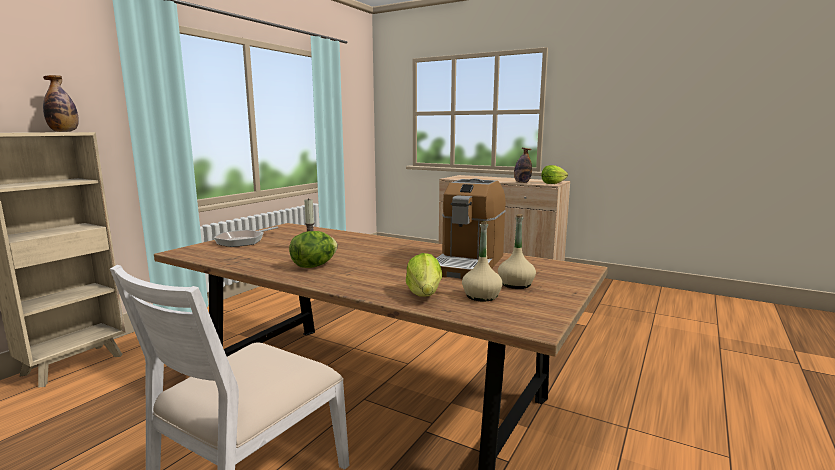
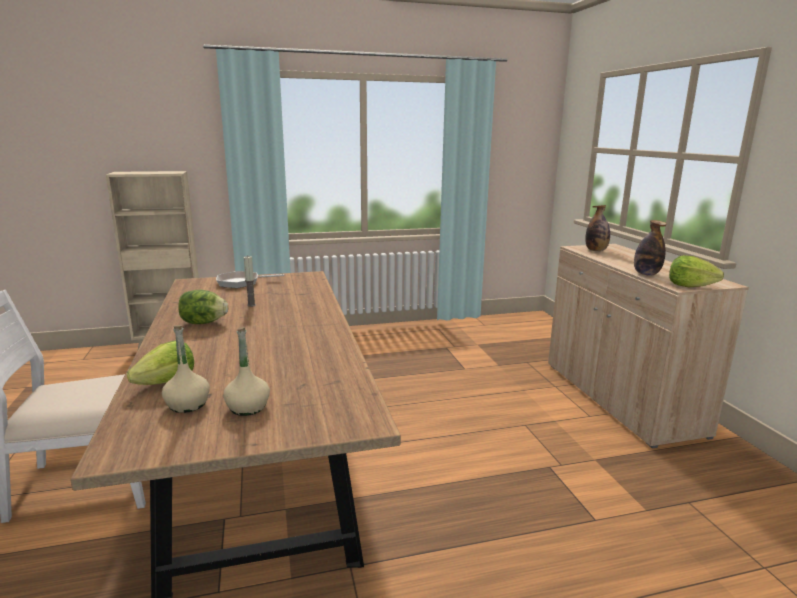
camera: 45 degrees right, 5 degrees up
(64, 131) = (171, 172): bottle -> bottle (596, 250)
(468, 264) = (292, 367): coffee machine -> none

